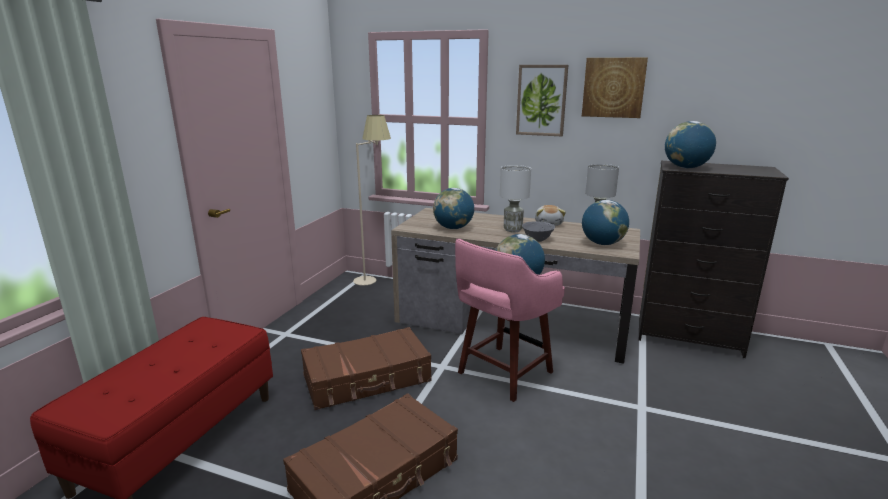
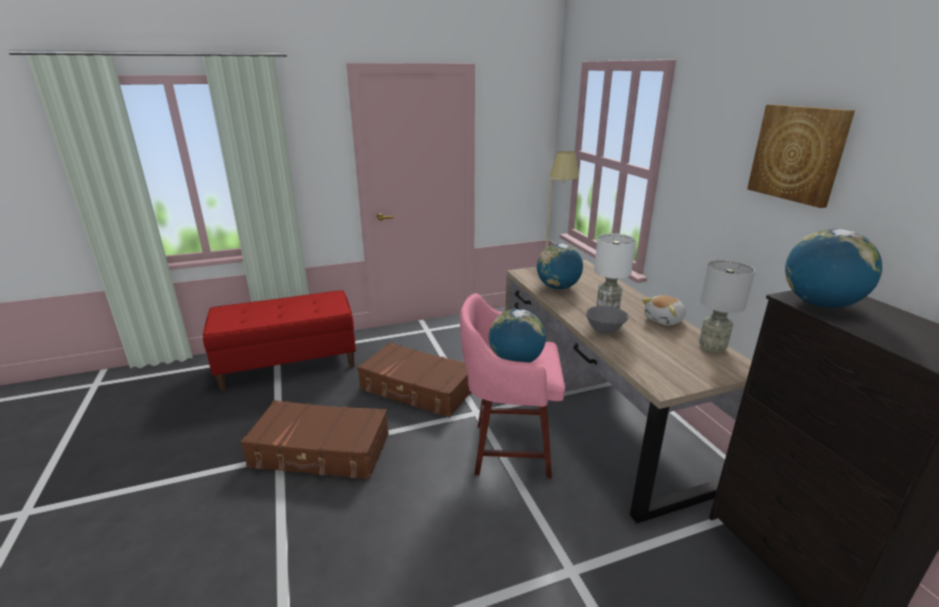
camera: 50 degrees right, 5 degrees up
(541, 100) = (711, 159): picture -> none
(602, 243) = (665, 366): globe -> none

